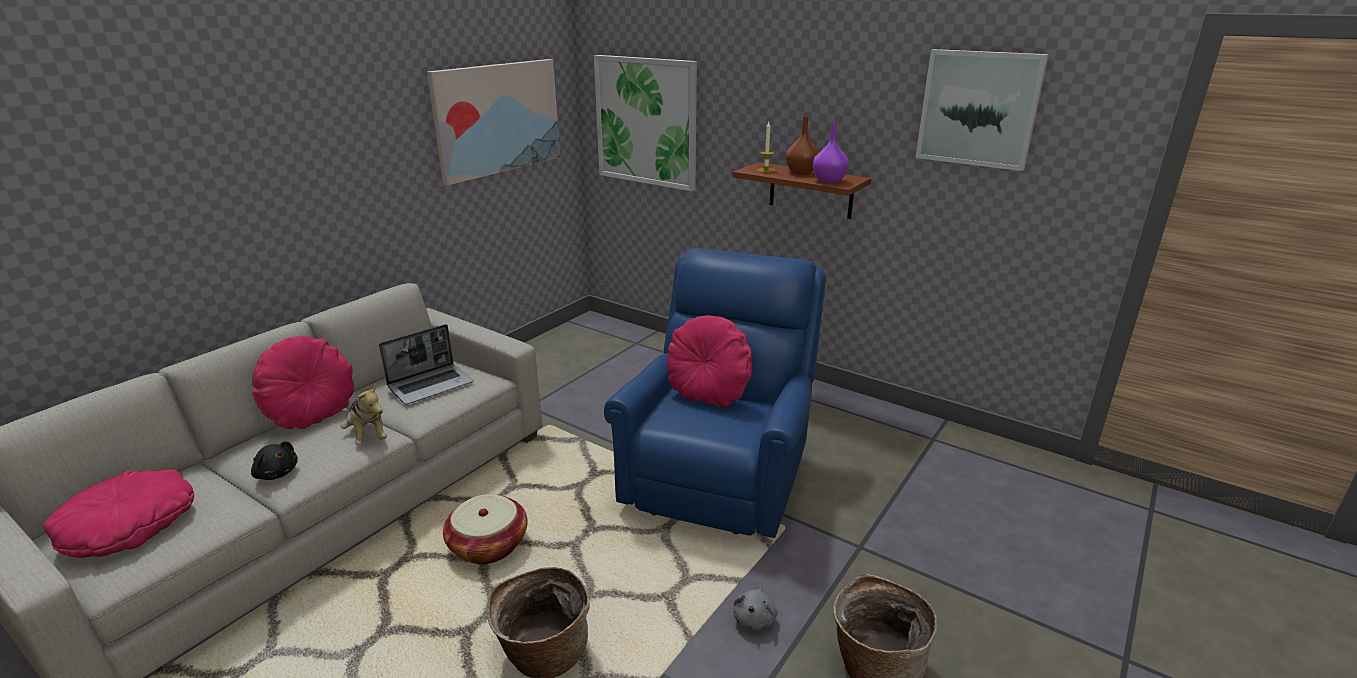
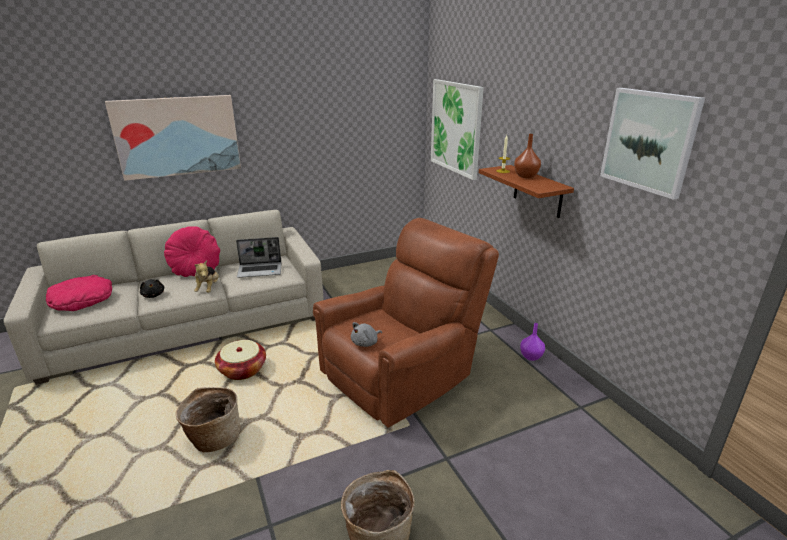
camera: 30 degrees right, 0 degrees up
(497, 118) = (359, 116): picture -> picture (177, 136)
(708, 396) = (390, 320): pink pillow -> none
(720, 473) = (402, 376): blue armchair -> brown armchair
(755, 618) = (336, 471): grey plush toy -> grey plush toy (366, 343)
(828, 181) = (534, 185): purple vase -> purple vase (530, 356)

